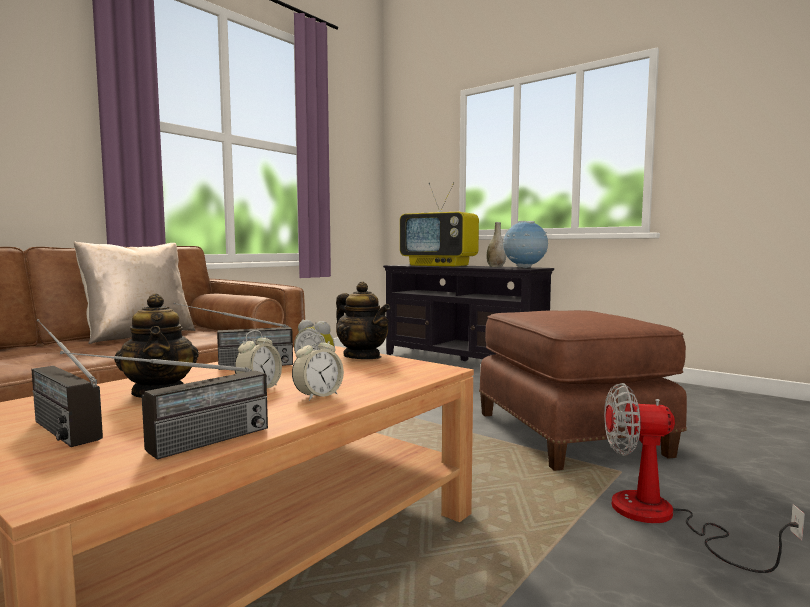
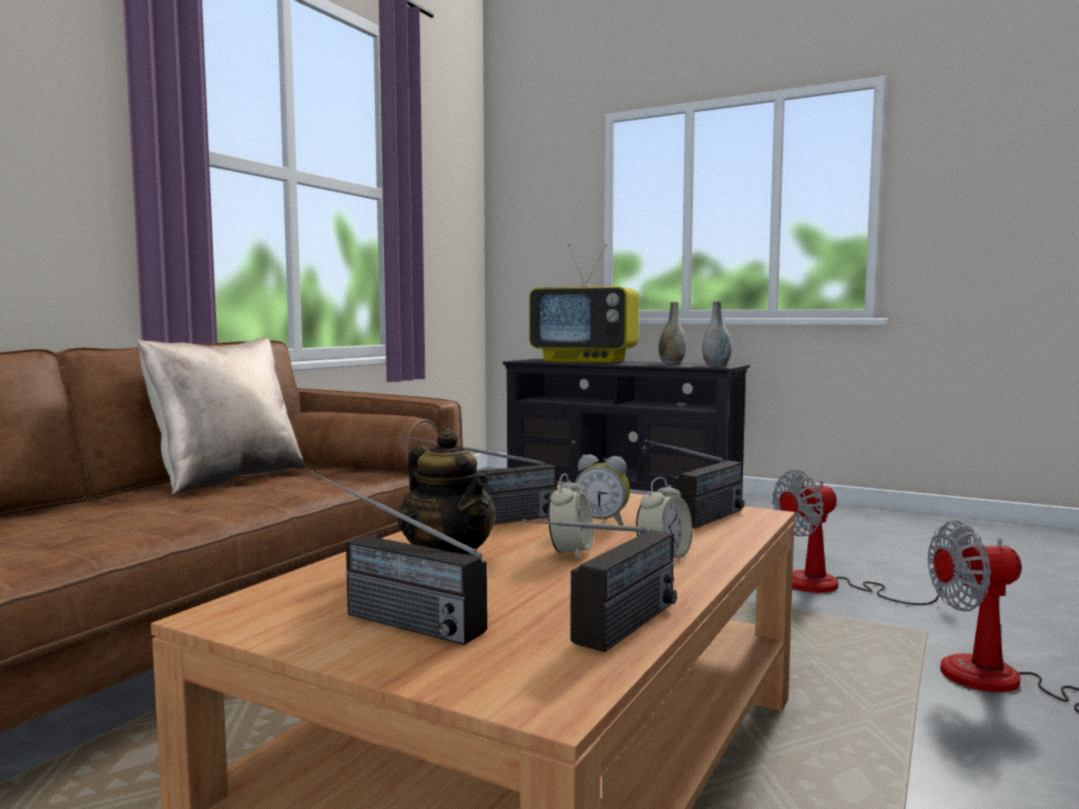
camera: 10 degrees left, 0 degrees up
(362, 357) = (630, 500): teapot -> none
(385, 373) = (697, 522): none -> radio
(524, 268) = (716, 365): globe -> grey vase
(571, 433) = (832, 587): brown ottoman -> fan

